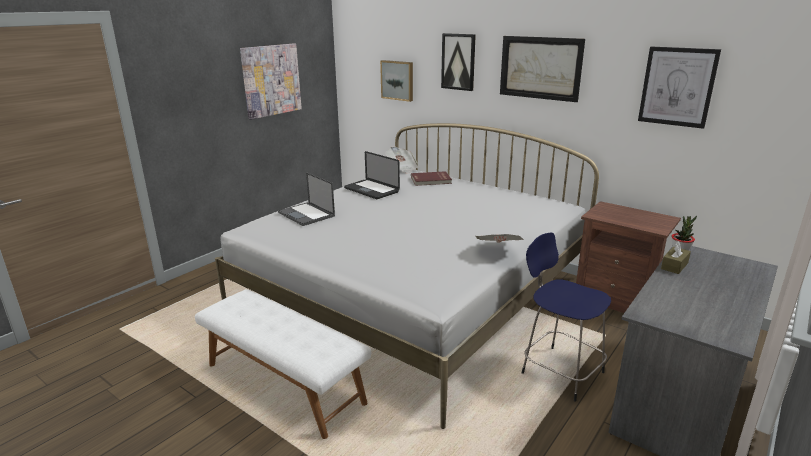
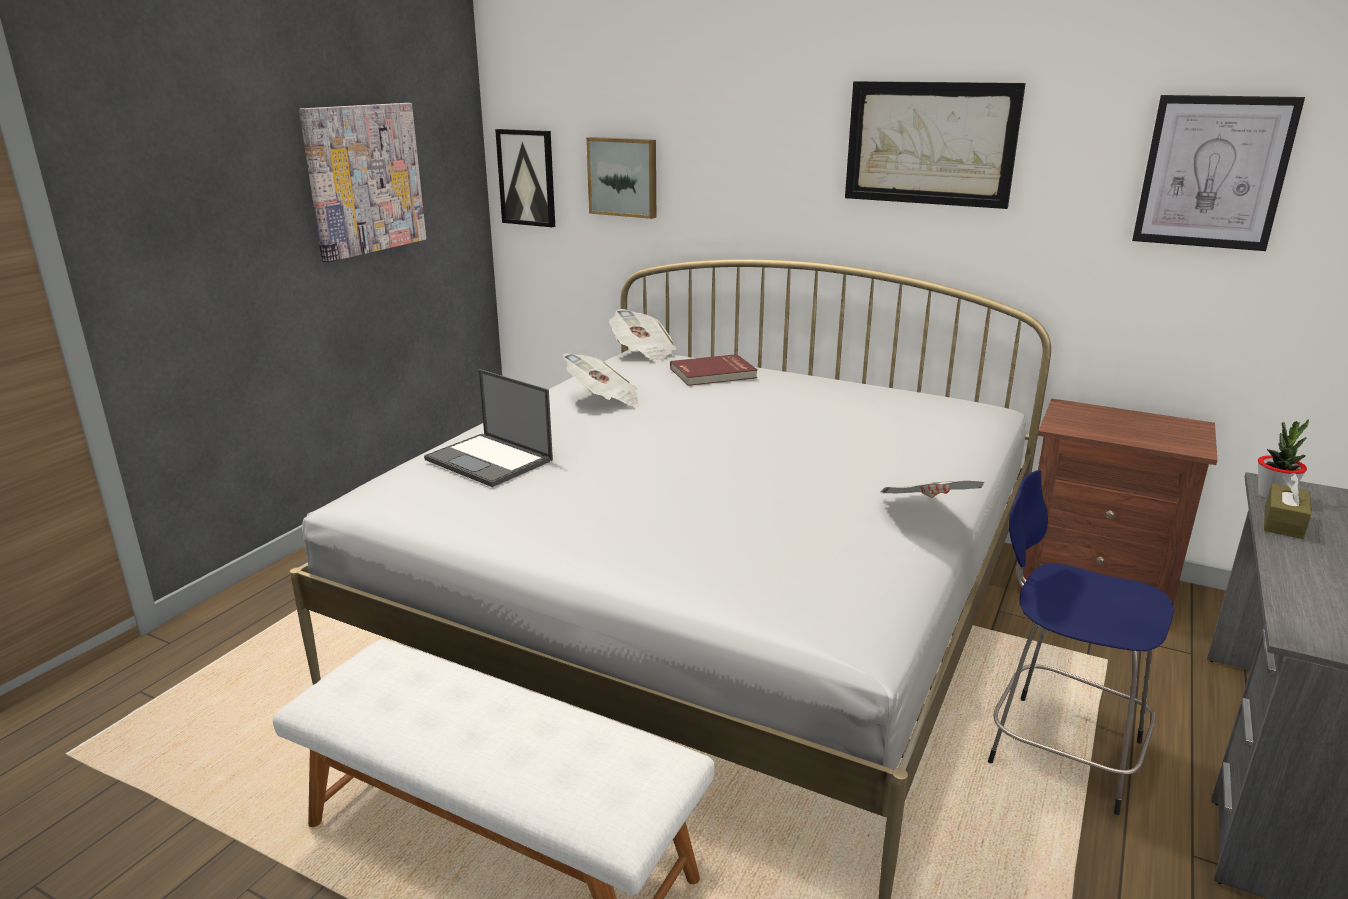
camera: 10 degrees left, 0 degrees up
(371, 190) = (604, 399): laptop -> newspaper
(458, 62) = (755, 136): picture -> picture (527, 178)

